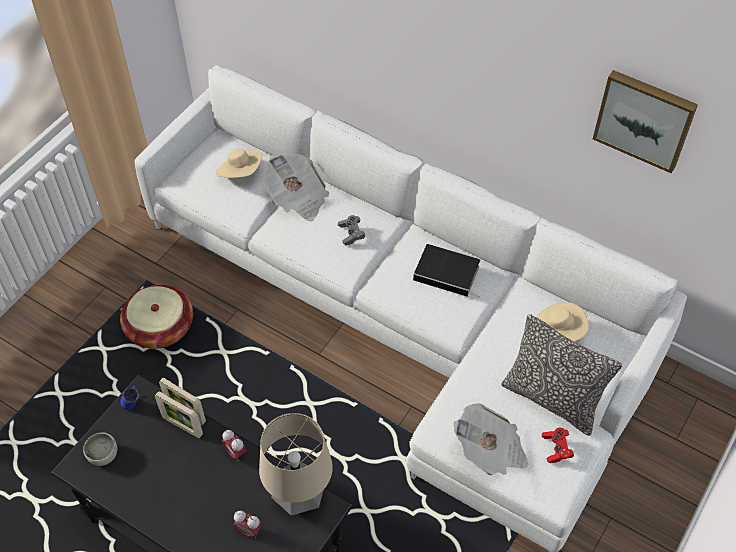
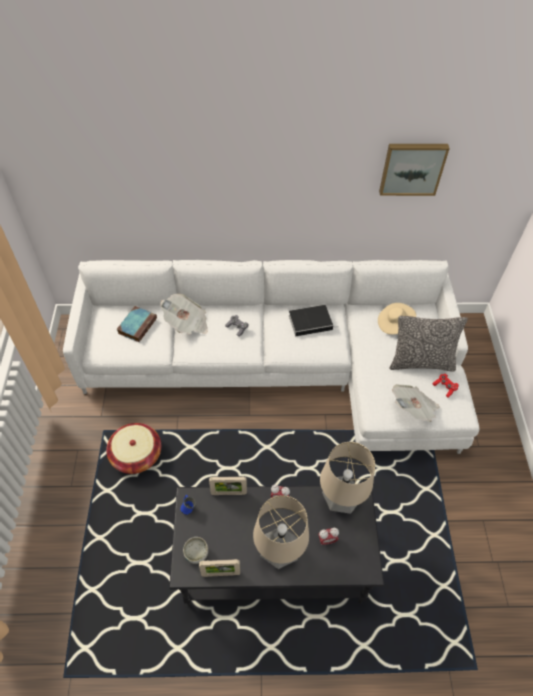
camera: 35 degrees left, 0 degrees up
(182, 426) = (233, 502): picture frame -> picture frame (221, 573)
(187, 510) = (279, 552): none -> table lamp
(241, 172) = (137, 325): beige hat -> book

